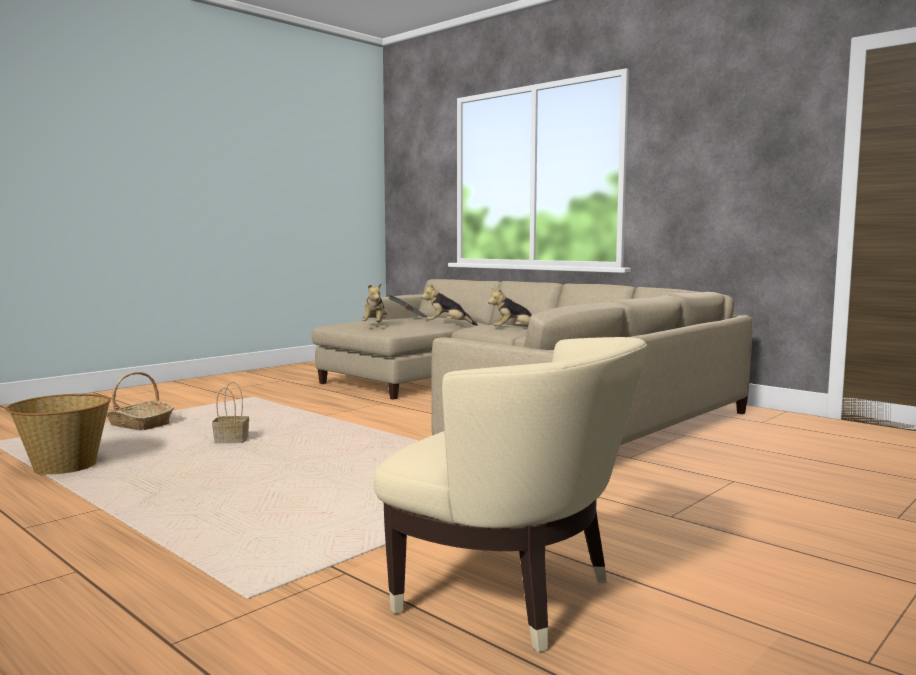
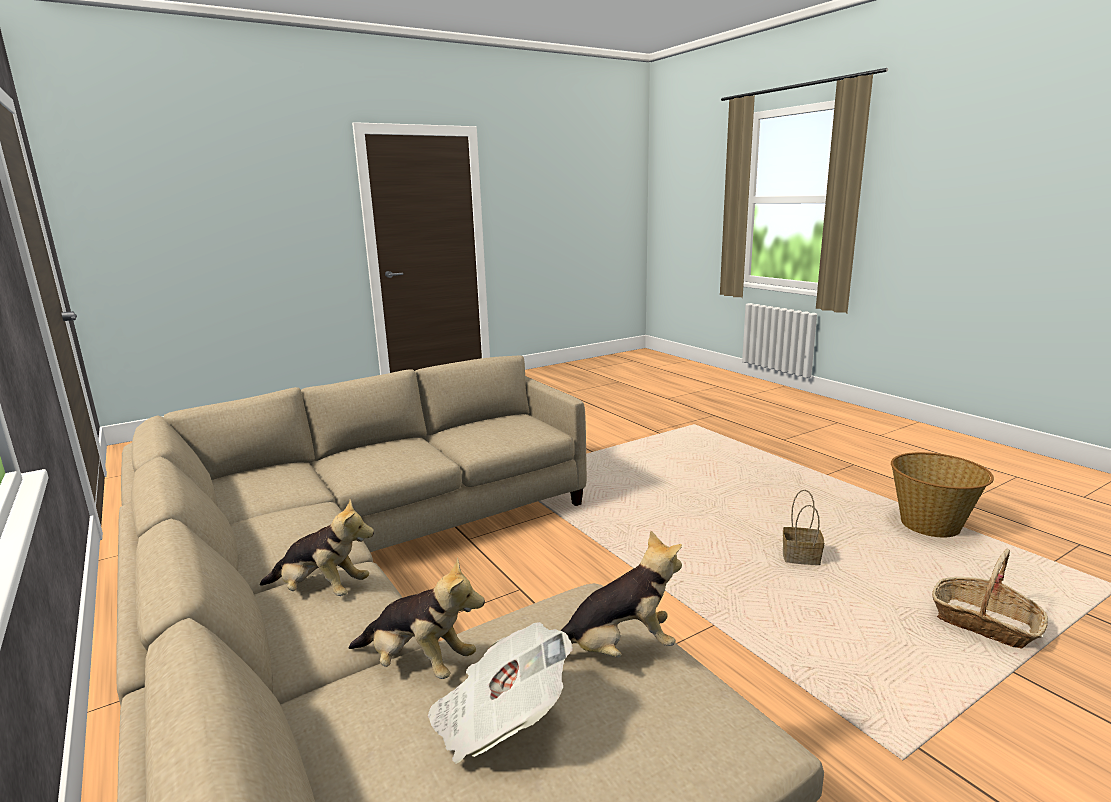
camera: 165 degrees left, 10 degrees up
(375, 325) = (618, 650): plush toy -> plush toy turned 60 degrees clockwise
(513, 596) = (586, 419): beige armchair -> none

